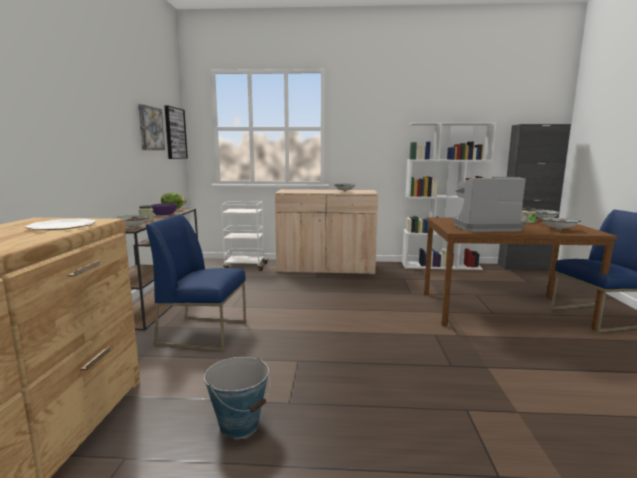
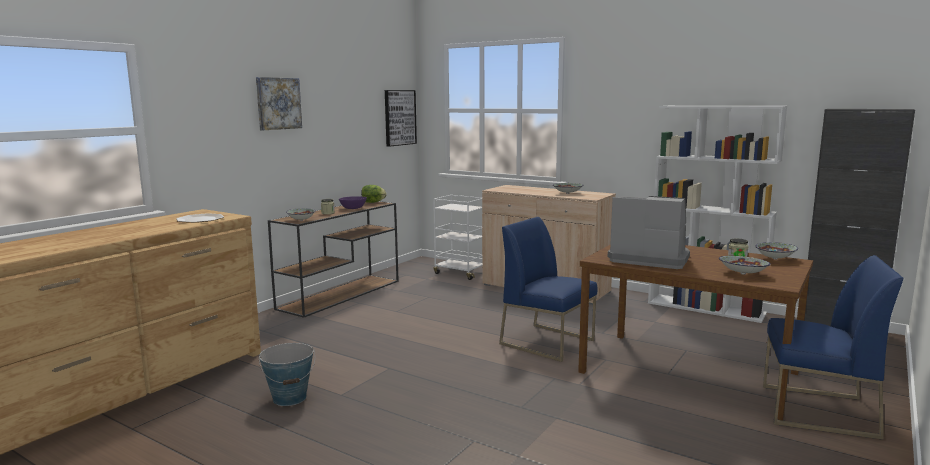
camera: 30 degrees right, 0 degrees up
(150, 128) = (360, 117): picture -> picture (278, 103)
(204, 333) = (344, 329): blue chair -> blue chair (548, 342)

